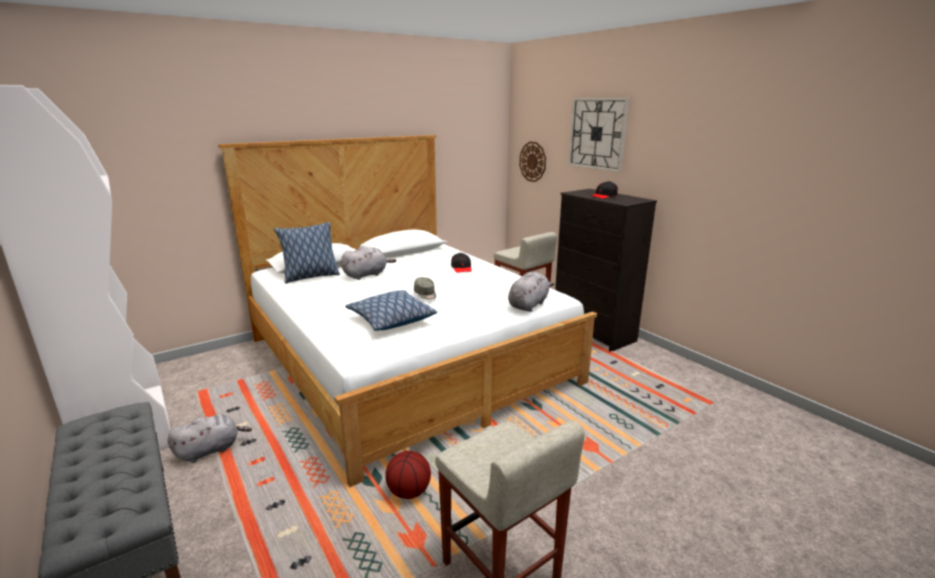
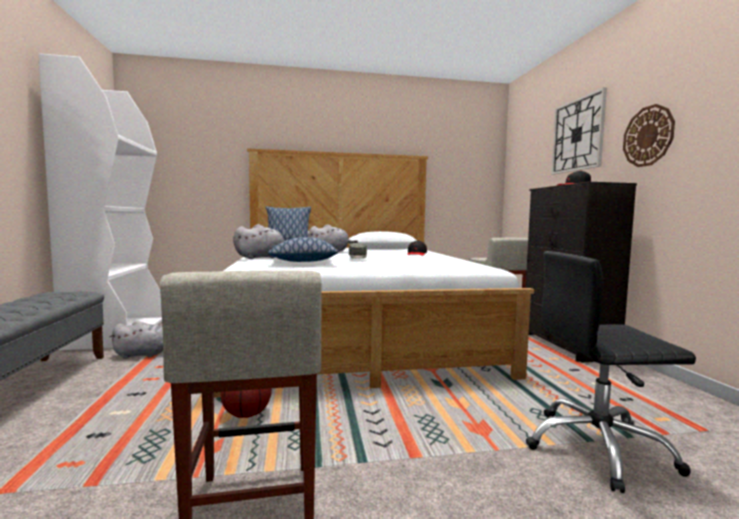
camera: 25 degrees right, 15 degrees down
(529, 304) = (448, 267): grey plush toy -> grey plush toy (262, 258)
(533, 161) = (523, 181): wall clock -> wall clock (648, 136)
(665, 439) = (598, 448): none -> black office chair

